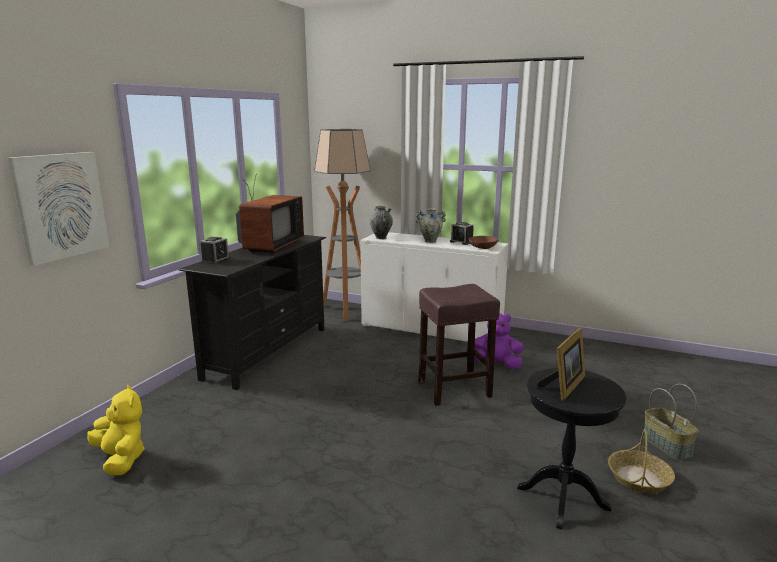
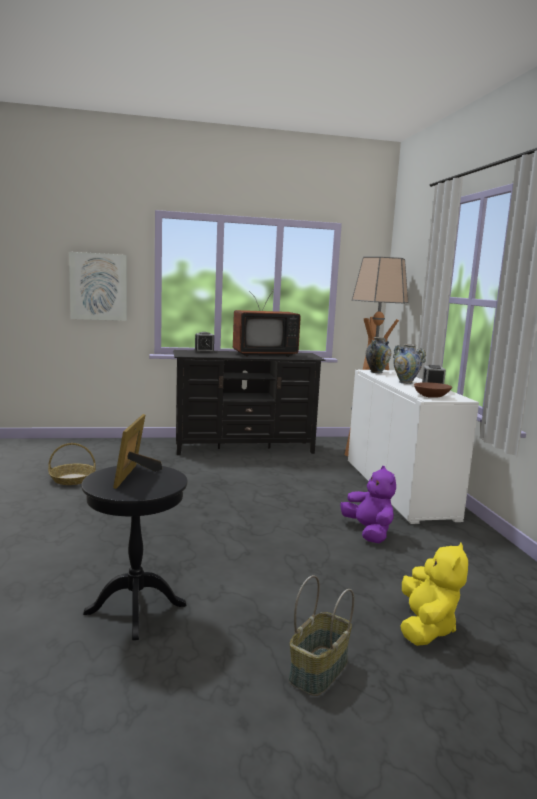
camera: 55 degrees right, 5 degrees down
(121, 459) = (66, 453): yellow plush toy -> yellow plush toy (426, 627)
(455, 389) = (284, 523): brown stool -> none
(564, 386) = (135, 476): picture frame -> picture frame turned 90 degrees clockwise
(639, 479) = (213, 654): basket -> basket (72, 479)

